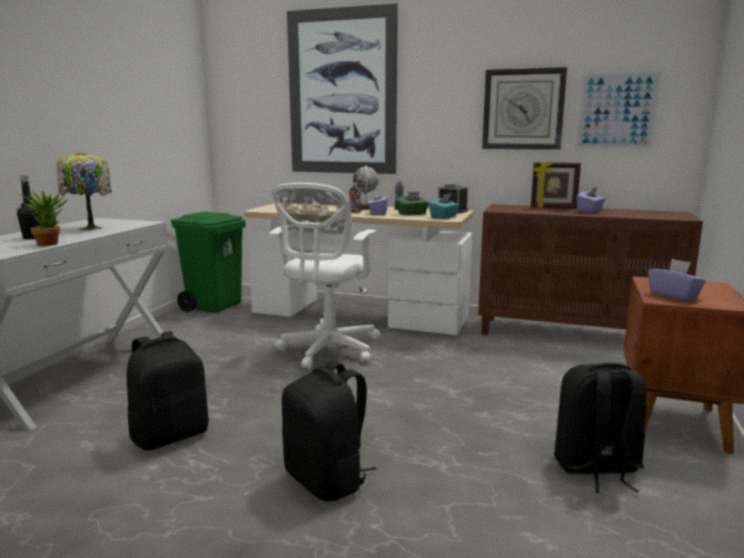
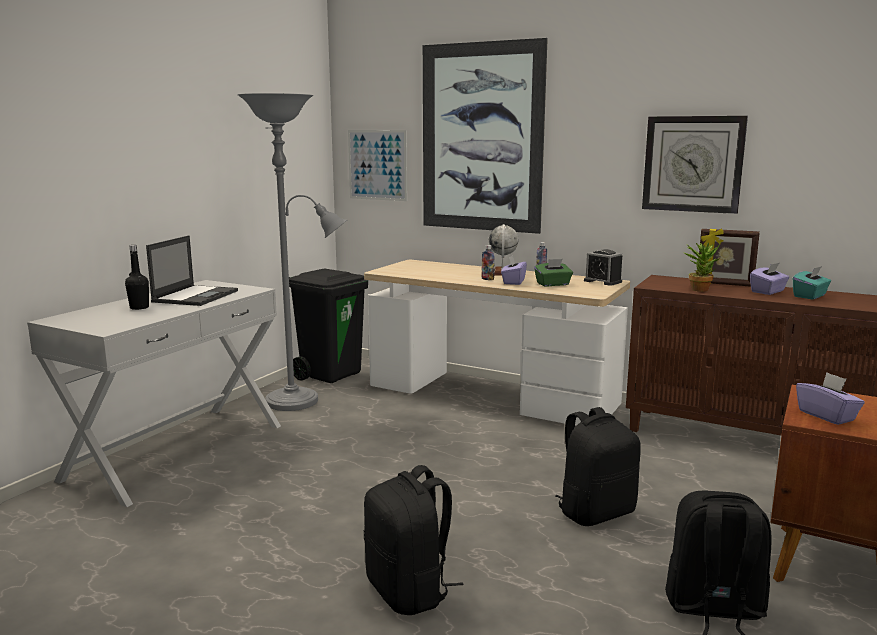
camera: 10 degrees right, 0 degrees up
(50, 243) = (154, 316): potted plant -> potted plant (700, 289)
(89, 228) = (196, 296): table lamp -> laptop
(171, 435) = (260, 525): black backpack -> black backpack (595, 512)
(189, 328) = (299, 401): none -> grey floor lamp
(214, 306) = (331, 375): green trash can -> black trash can
(328, 351) = (444, 440): white office chair -> none
(444, 217) = (588, 291): turquoise tissue box -> turquoise tissue box (810, 296)
(616, 111) = (809, 169): picture -> picture (377, 165)

